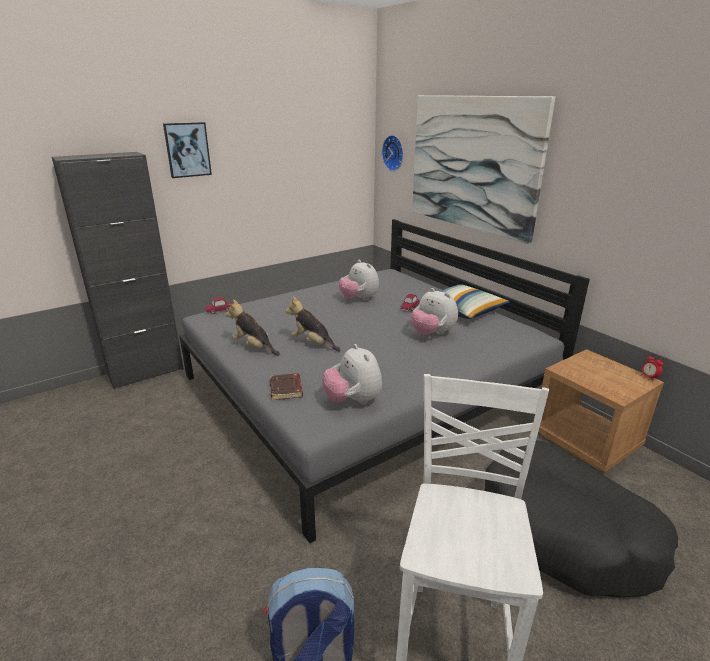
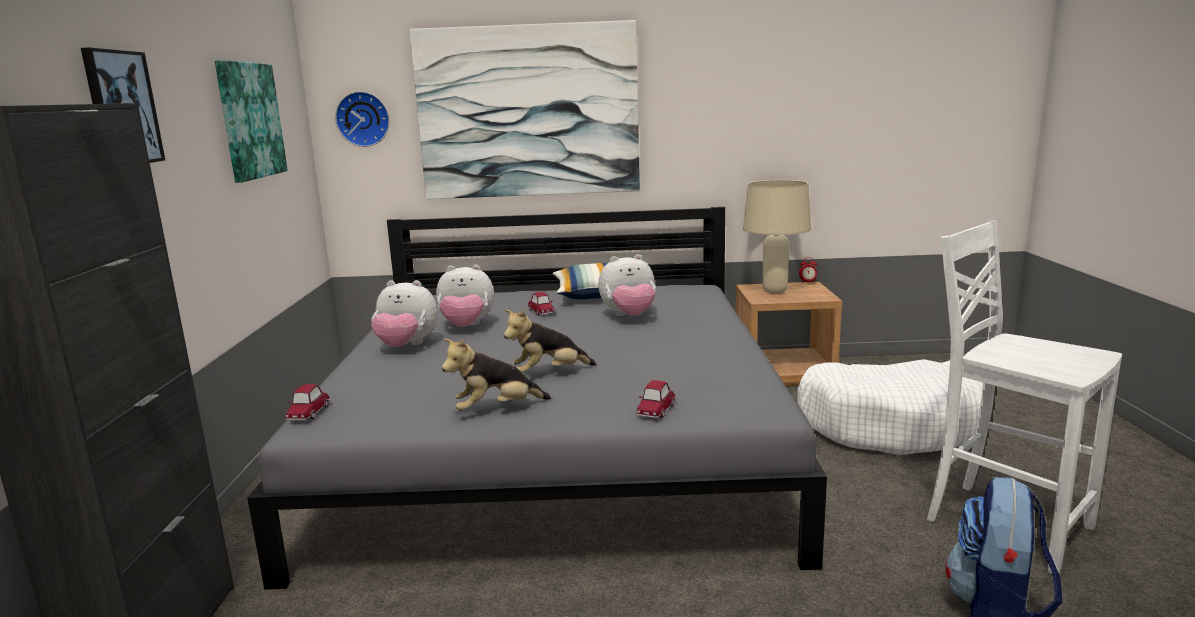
camera: 55 degrees left, 10 degrees down
(287, 389) = (655, 410): brown book -> toy car
(301, 152) = (250, 120): none -> picture
(353, 400) = (728, 381): plush toy -> plush toy (406, 346)
(566, 530) = (893, 425): black dog bed -> white dog bed
(595, 369) = (774, 291): none -> beige table lamp

